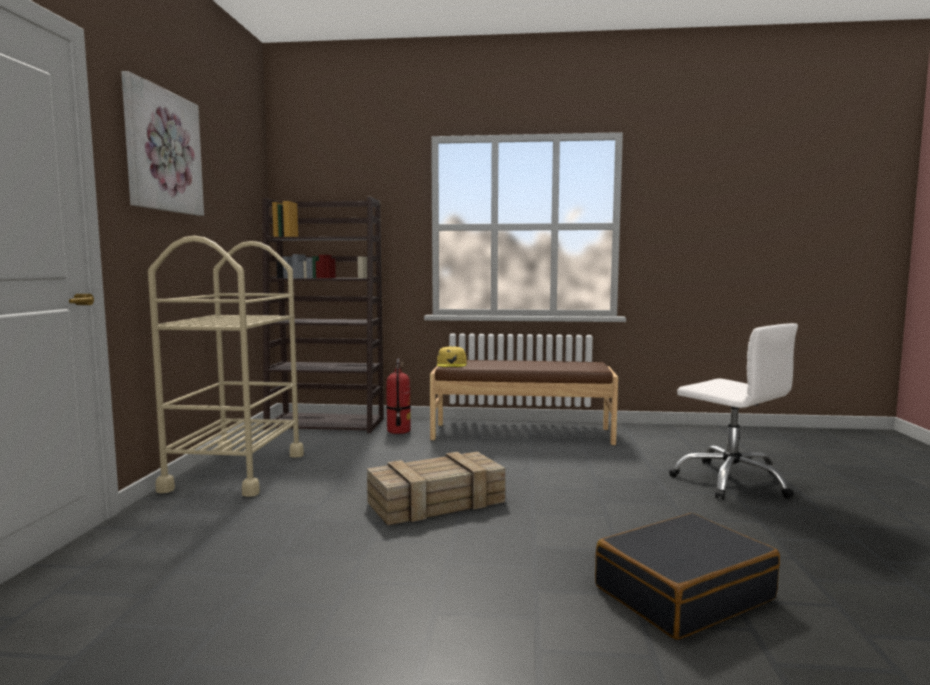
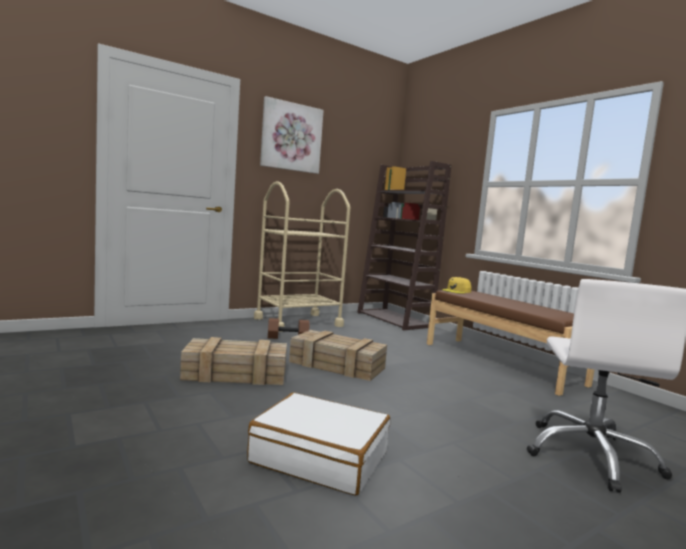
camera: 50 degrees right, 0 degrees up
(290, 497) = (288, 337): none -> brown dumbbell
(387, 572) = (237, 373): none -> crate
(398, 431) = (422, 334): fire extinguisher -> none
(683, 592) = (320, 457): black suitcase -> white suitcase

